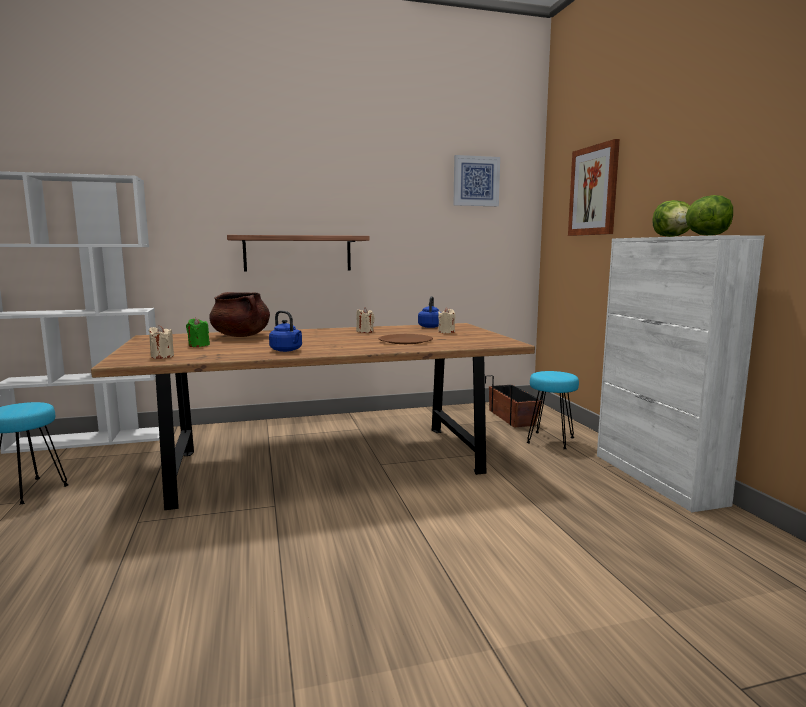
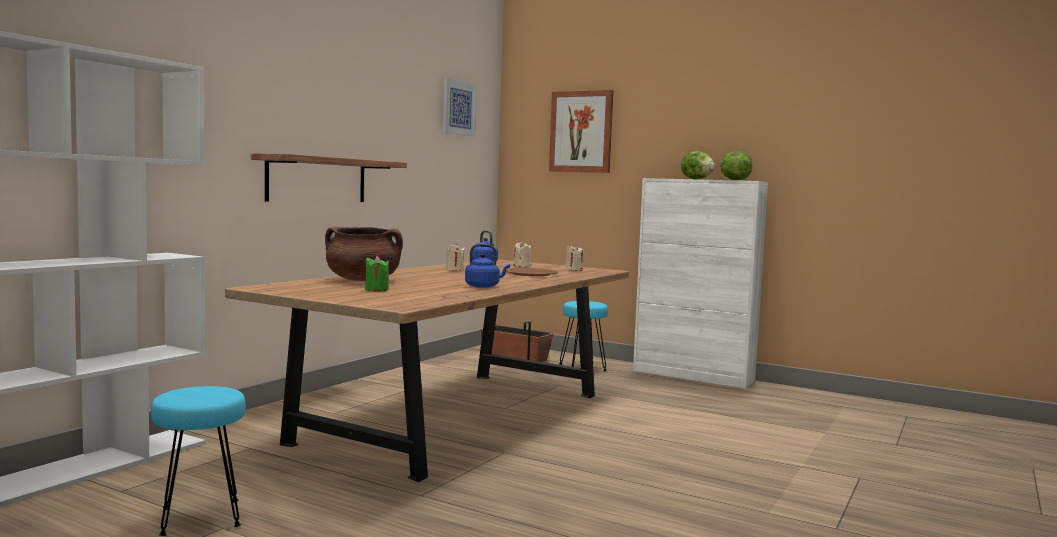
camera: 45 degrees left, 5 degrees down
(162, 356) = (406, 299): beige candle -> beige candle (574, 270)

